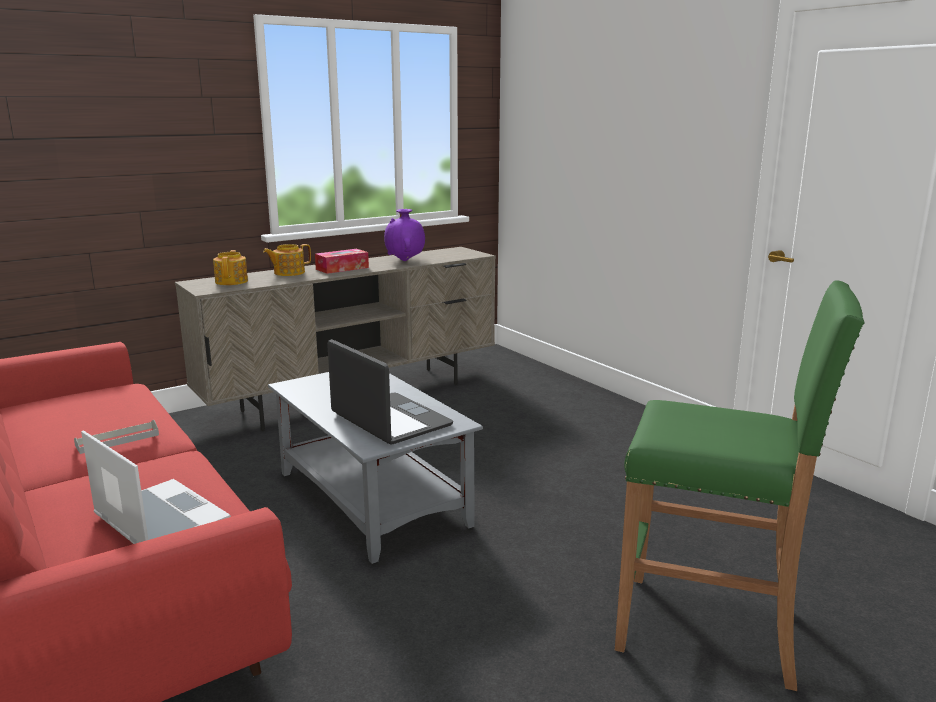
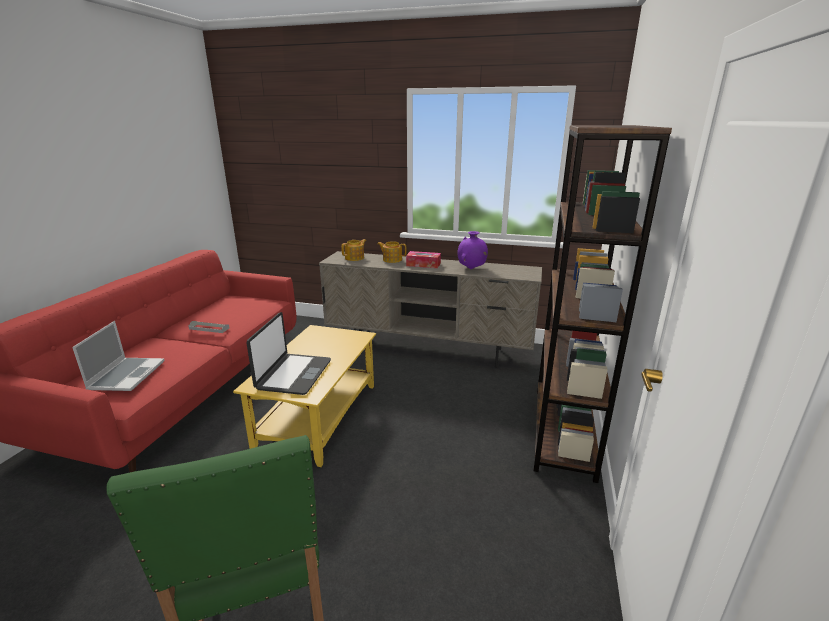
camera: 50 degrees right, 5 degrees up
(370, 498) = (319, 415): grey coffee table -> yellow coffee table
(596, 402) = (563, 431): none -> brown bookcase

